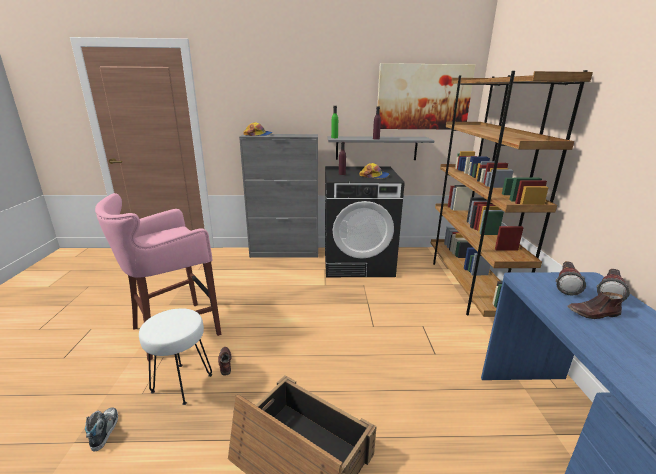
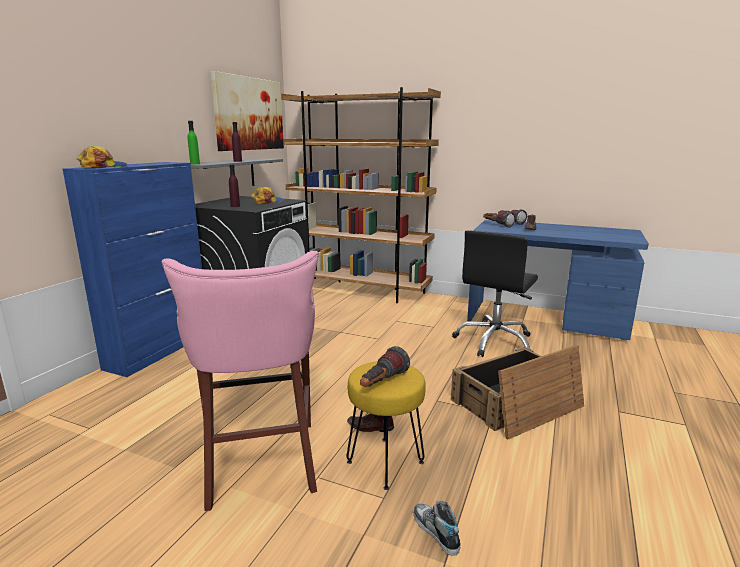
camera: 65 degrees left, 5 degrees down
(104, 430) = (435, 532): shoe -> shoe turned 45 degrees clockwise
(156, 323) = (382, 383): none -> flashlight
(182, 383) = (386, 462): white stool -> yellow stool
(285, 253) = (160, 350): grey cabinet -> blue cabinet
(445, 413) = (494, 341): none -> black office chair

